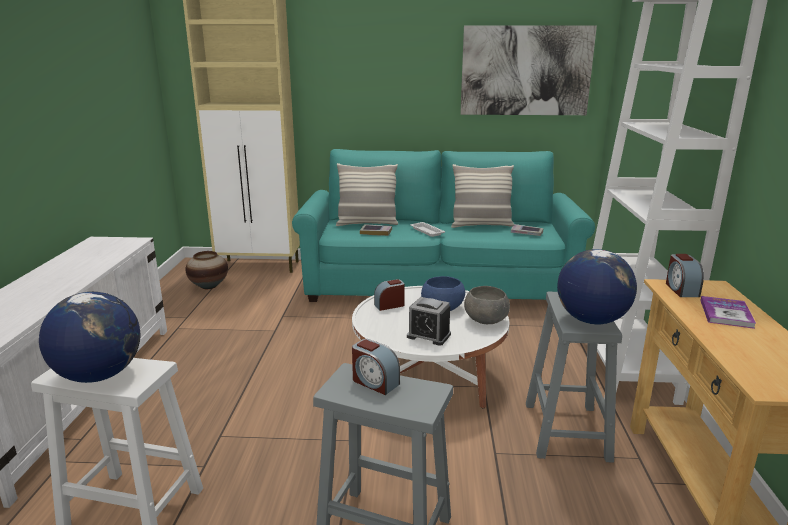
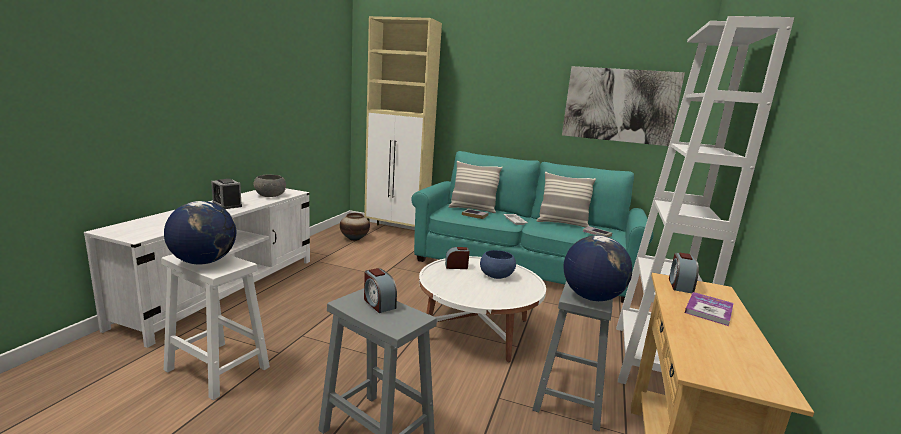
camera: 15 degrees right, 5 degrees down
(428, 335) = (471, 292): alarm clock -> alarm clock (227, 205)
(486, 319) = (525, 290): grey bowl -> grey bowl (270, 195)

